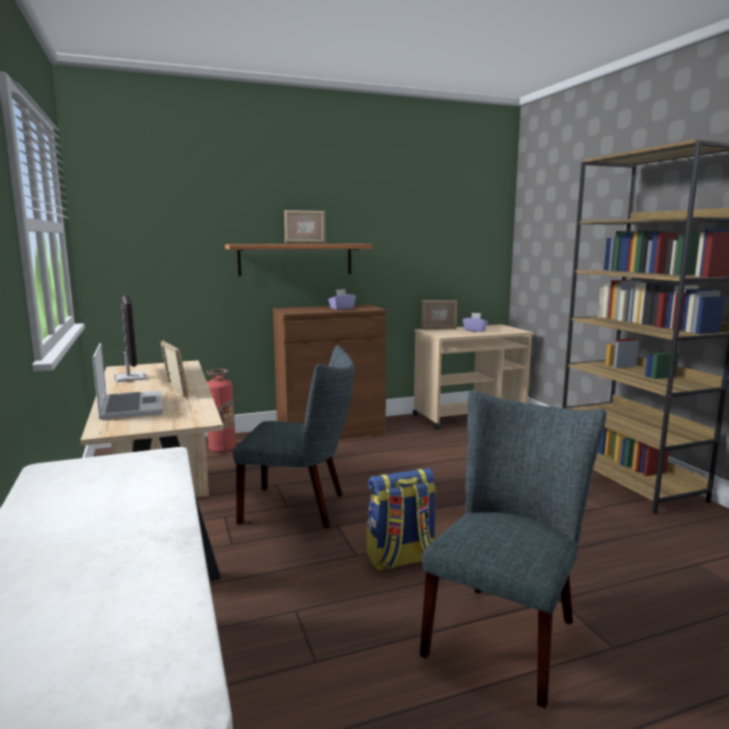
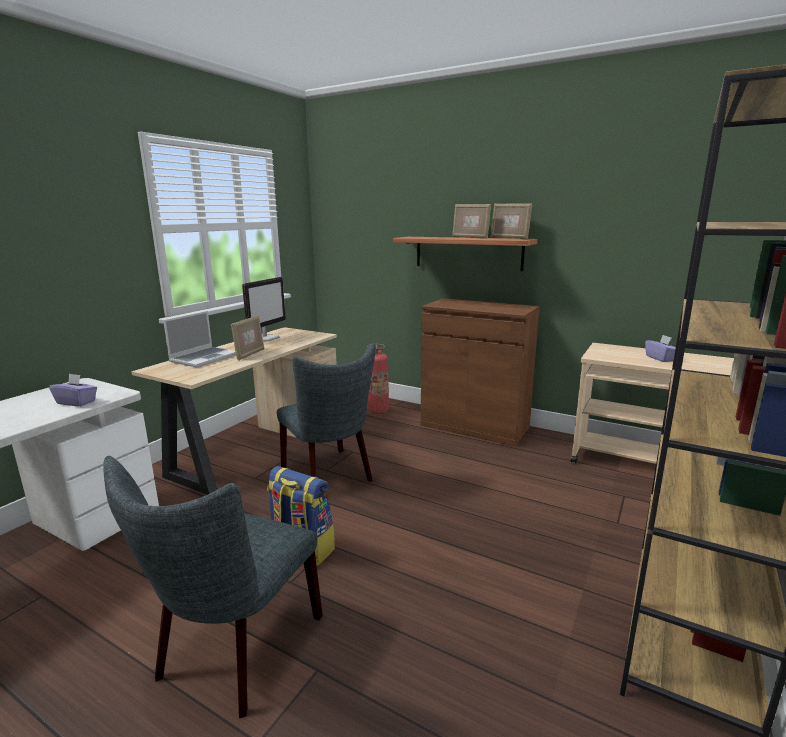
camera: 50 degrees right, 5 degrees up
(341, 308) = (490, 307): purple tissue box -> purple tissue box (77, 402)
(438, 328) = (622, 347): picture frame -> picture frame (509, 238)
(505, 632) = (235, 653): grey chair -> grey chair turned 120 degrees clockwise

